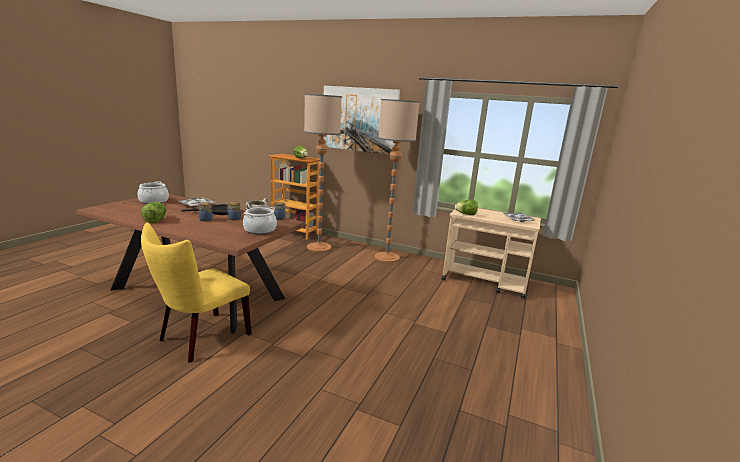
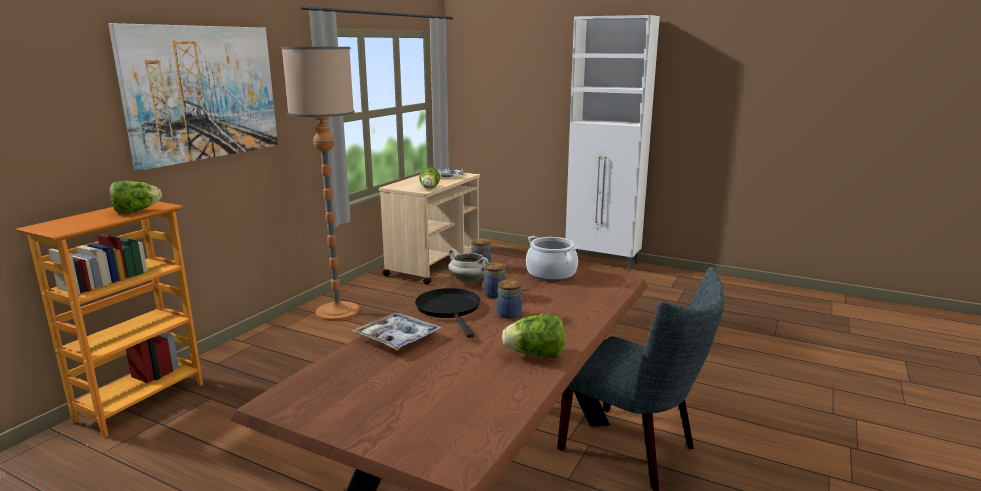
camera: 85 degrees left, 0 degrees up
(154, 201) = (361, 395): cooking pot -> none
(200, 339) = (635, 450): yellow chair -> grey chair
(319, 247) = (262, 369): floor lamp -> none
(560, 369) = (603, 262): none -> white cabinet

